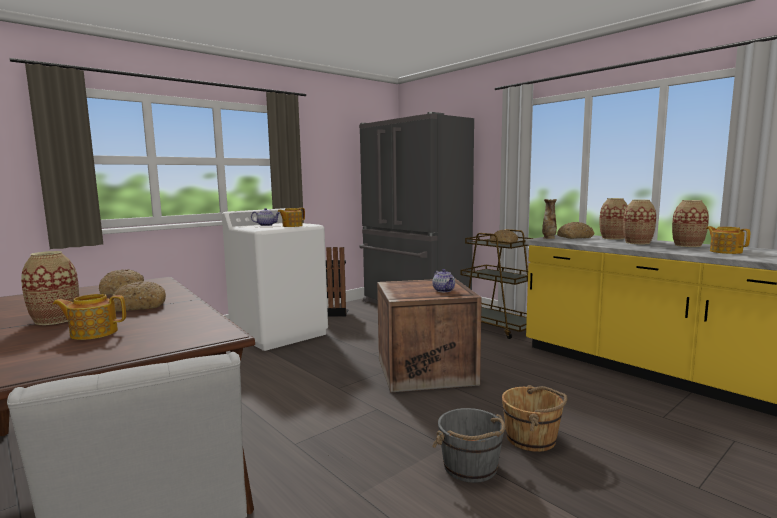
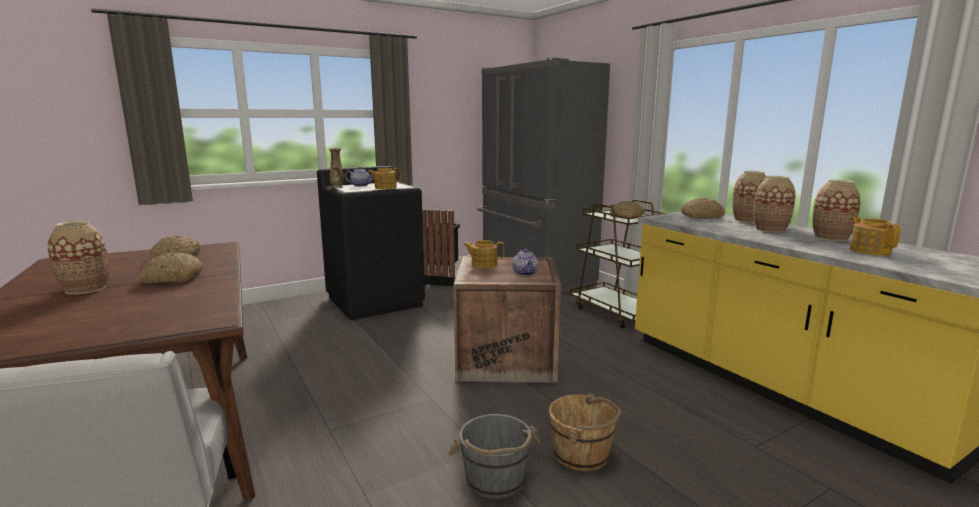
camera: 10 degrees right, 5 degrees up
(93, 333) = (102, 308): teapot -> teapot (483, 264)
(279, 333) = (375, 301): white washing machine -> black washing machine
(549, 238) = (668, 216): vase -> vase (337, 187)

